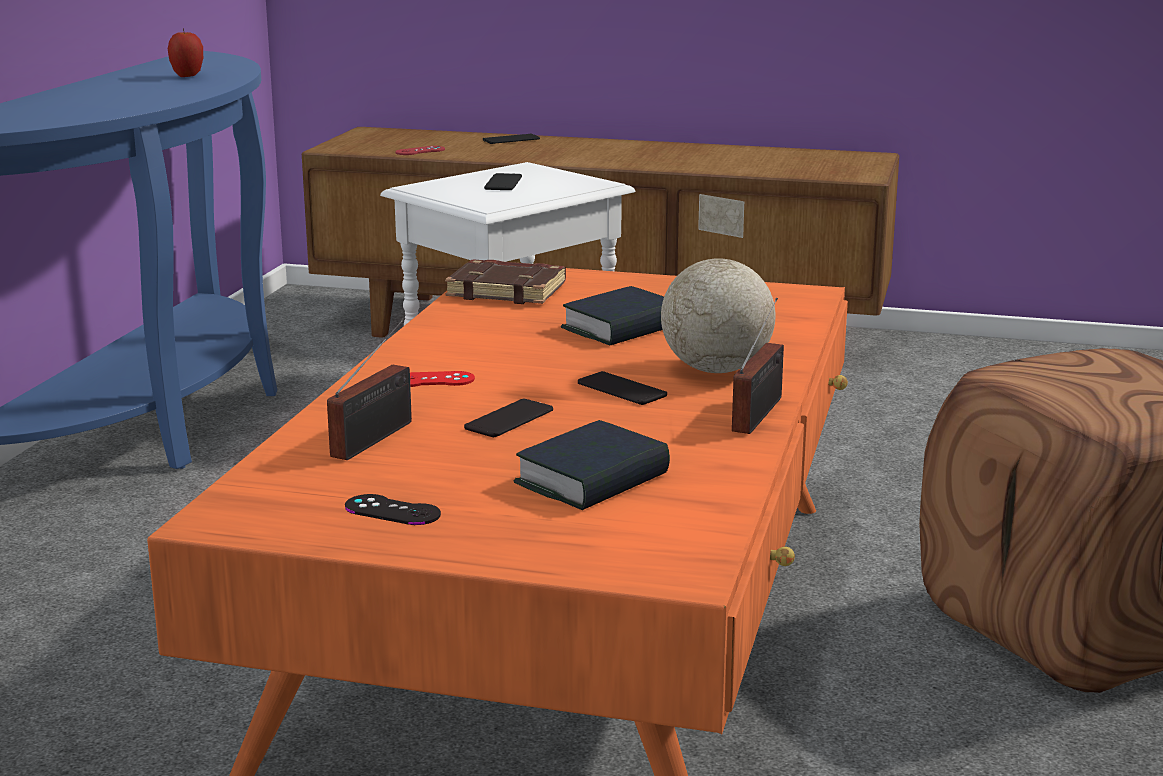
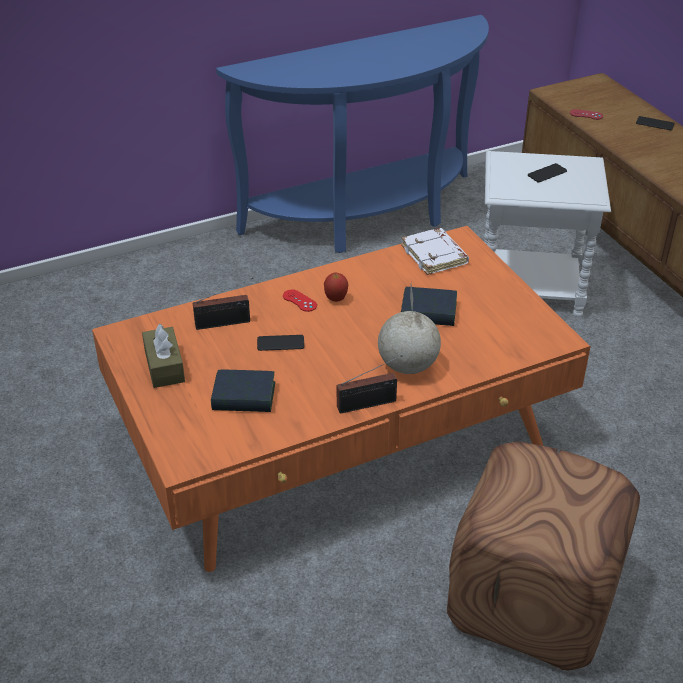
camera: 50 degrees right, 20 degrees up
(187, 76) = (419, 51): apple -> apple (336, 299)
(392, 511) = (164, 366): black game controller -> brown tissue box
(508, 291) = (435, 255): brown book -> white book
(622, 390) = (349, 353): phone -> none

